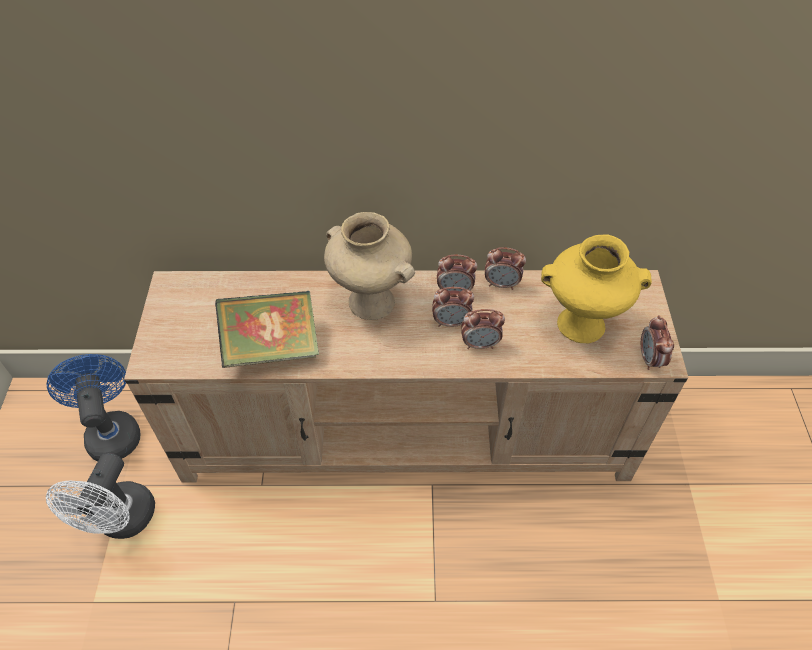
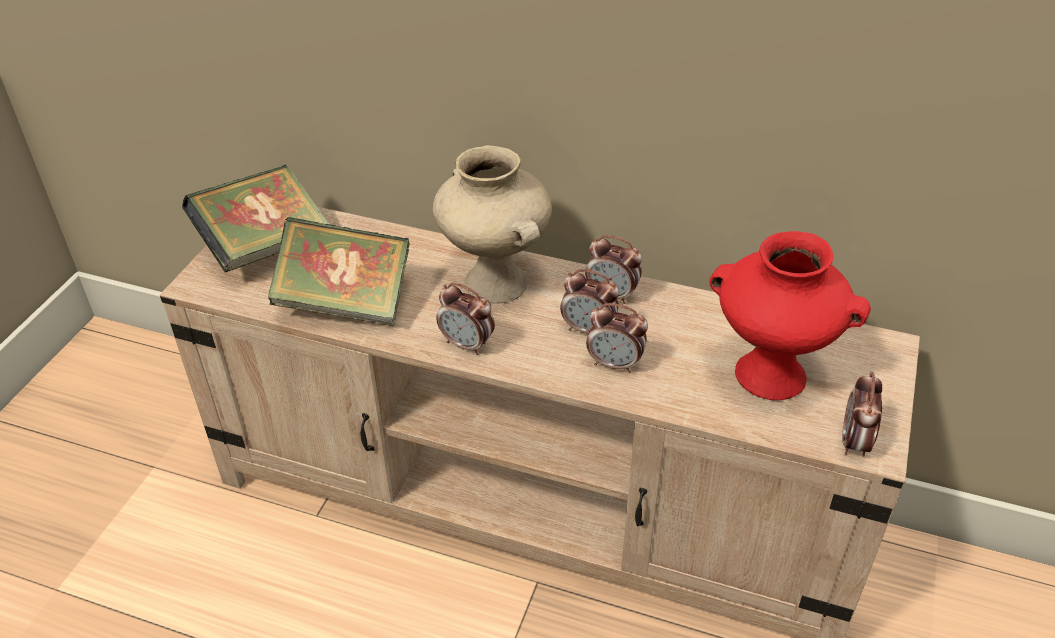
camera: 20 degrees right, 10 degrees down
(112, 431) = (172, 402): blue fan -> none
(122, 522) = (133, 508): white fan -> none
(186, 317) = (264, 248): none -> book
(502, 284) = (680, 302): alarm clock -> alarm clock (467, 344)
(579, 326) = (768, 376): yellow vase -> red vase

